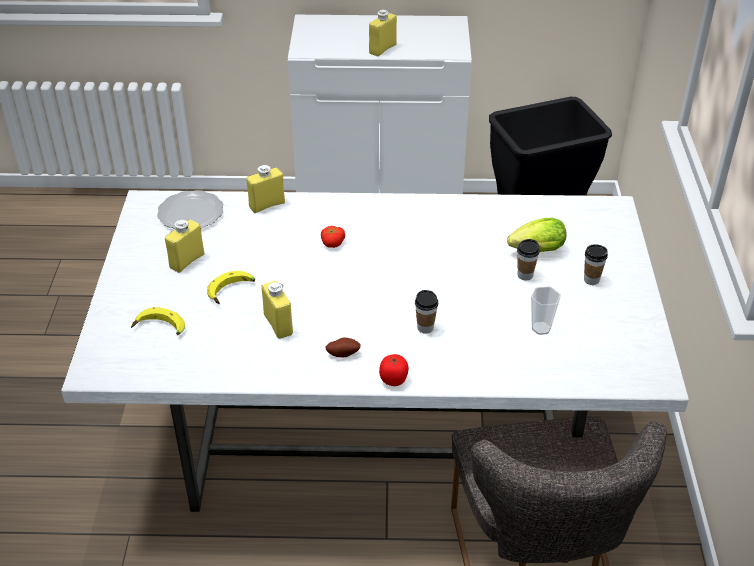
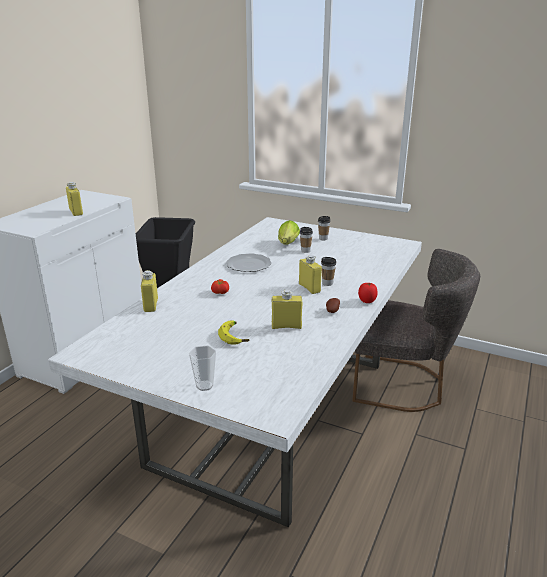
camera: 65 degrees left, 15 degrees down
(159, 329) = (250, 374): banana -> none
(187, 261) = (179, 348): yellow bottle -> yellow bottle (309, 288)
(190, 213) = (120, 336): plate -> plate (248, 265)
(541, 328) = (351, 257): cup -> cup (204, 386)

